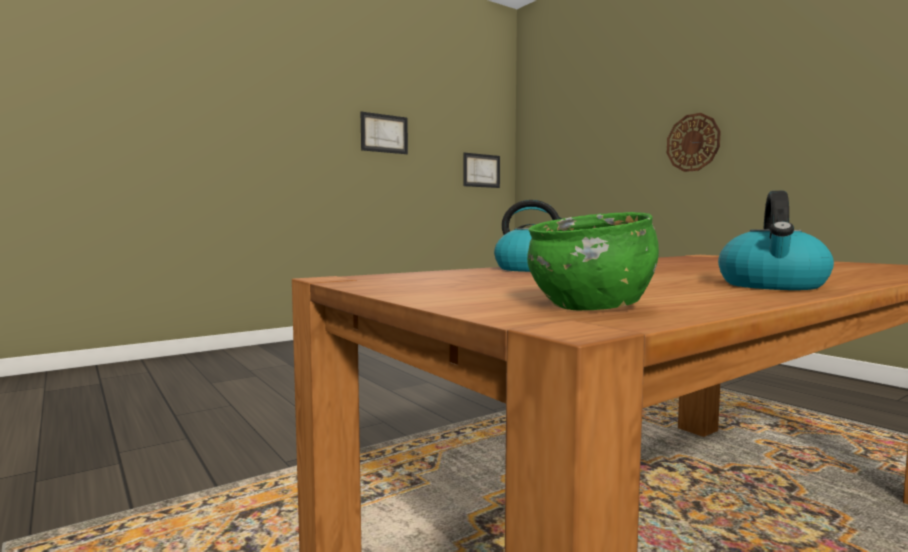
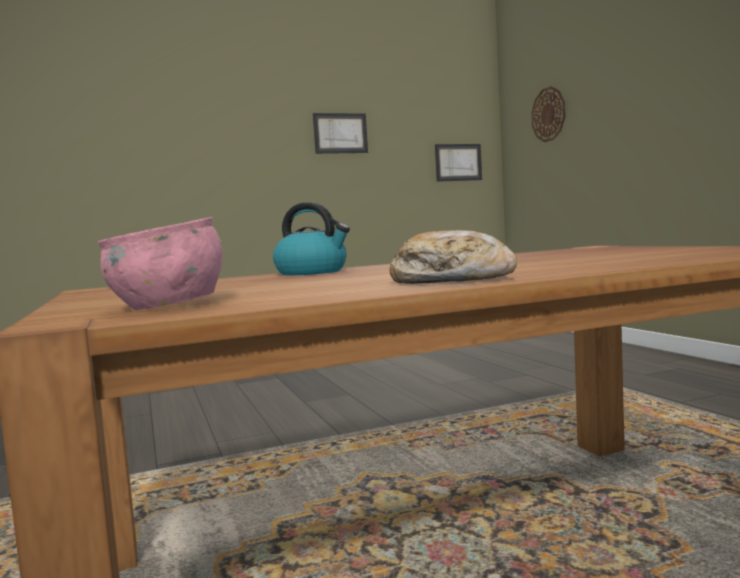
camera: 15 degrees right, 0 degrees up
(590, 305) = (168, 306): green bowl -> pink bowl
(693, 142) = (680, 107): wall clock -> wall clock (548, 114)
(773, 286) = (451, 280): kettle -> bread

